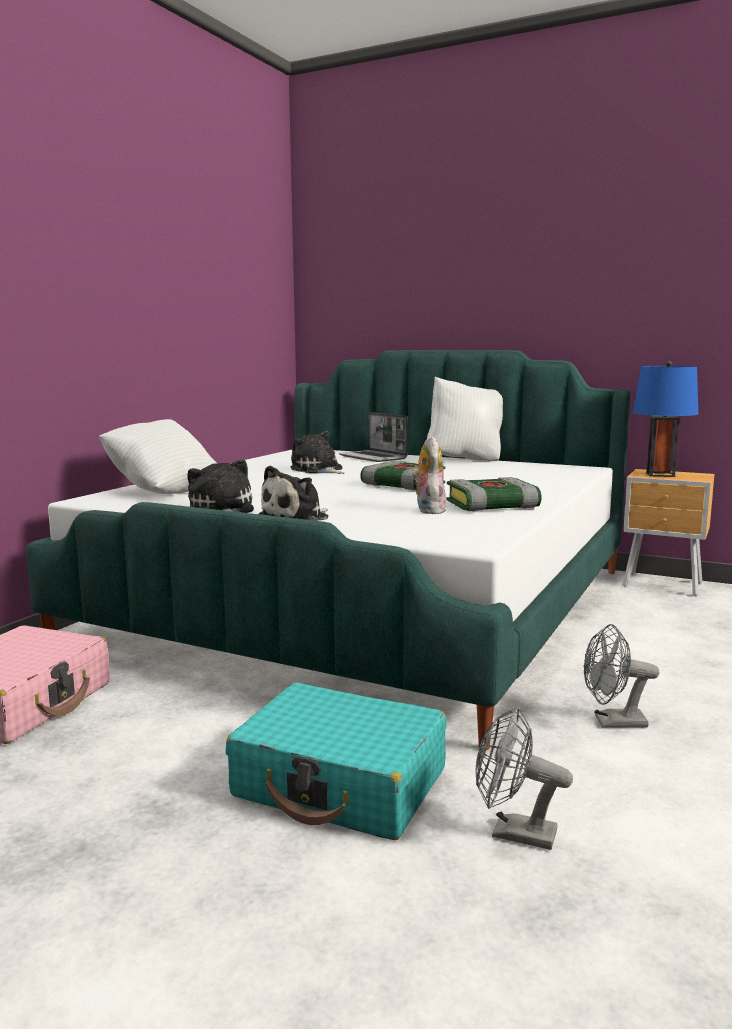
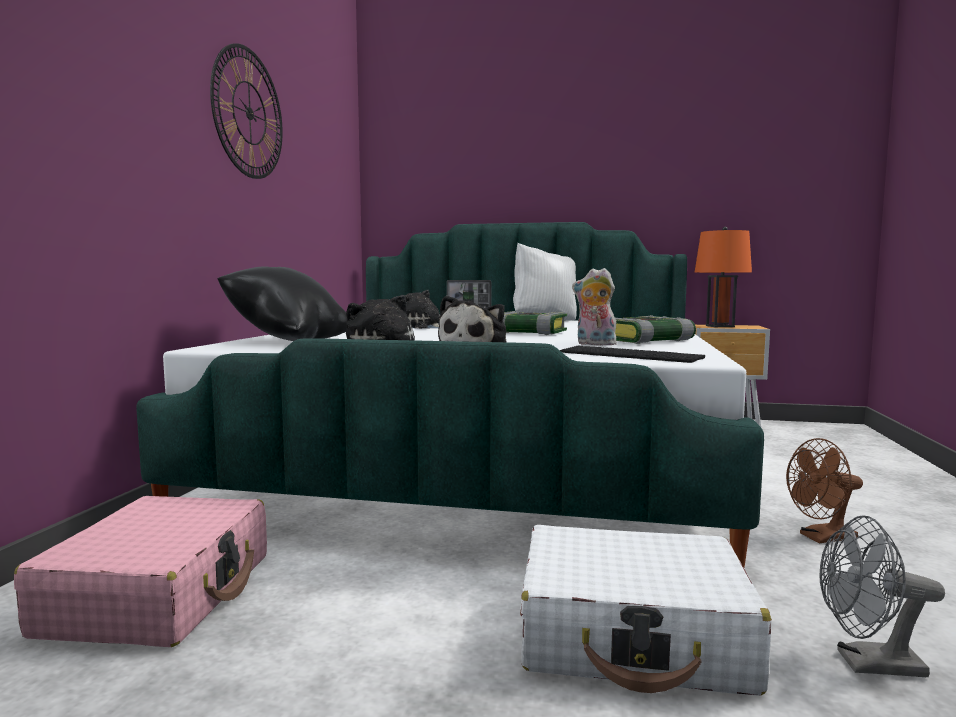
camera: 15 degrees left, 5 degrees down
(147, 265) = (249, 113): none -> wall clock
(165, 490) = (289, 340): white pillow -> black pillow
(341, 783) = (633, 636): turquoise suitcase -> white suitcase
(428, 510) = (594, 344): plush toy -> plush toy turned 45 degrees counterclockwise
(428, 530) = (631, 355): none -> keyboard
(612, 722) = (822, 538): grey fan -> brown fan
(660, 474) = (720, 326): blue table lamp -> orange table lamp

